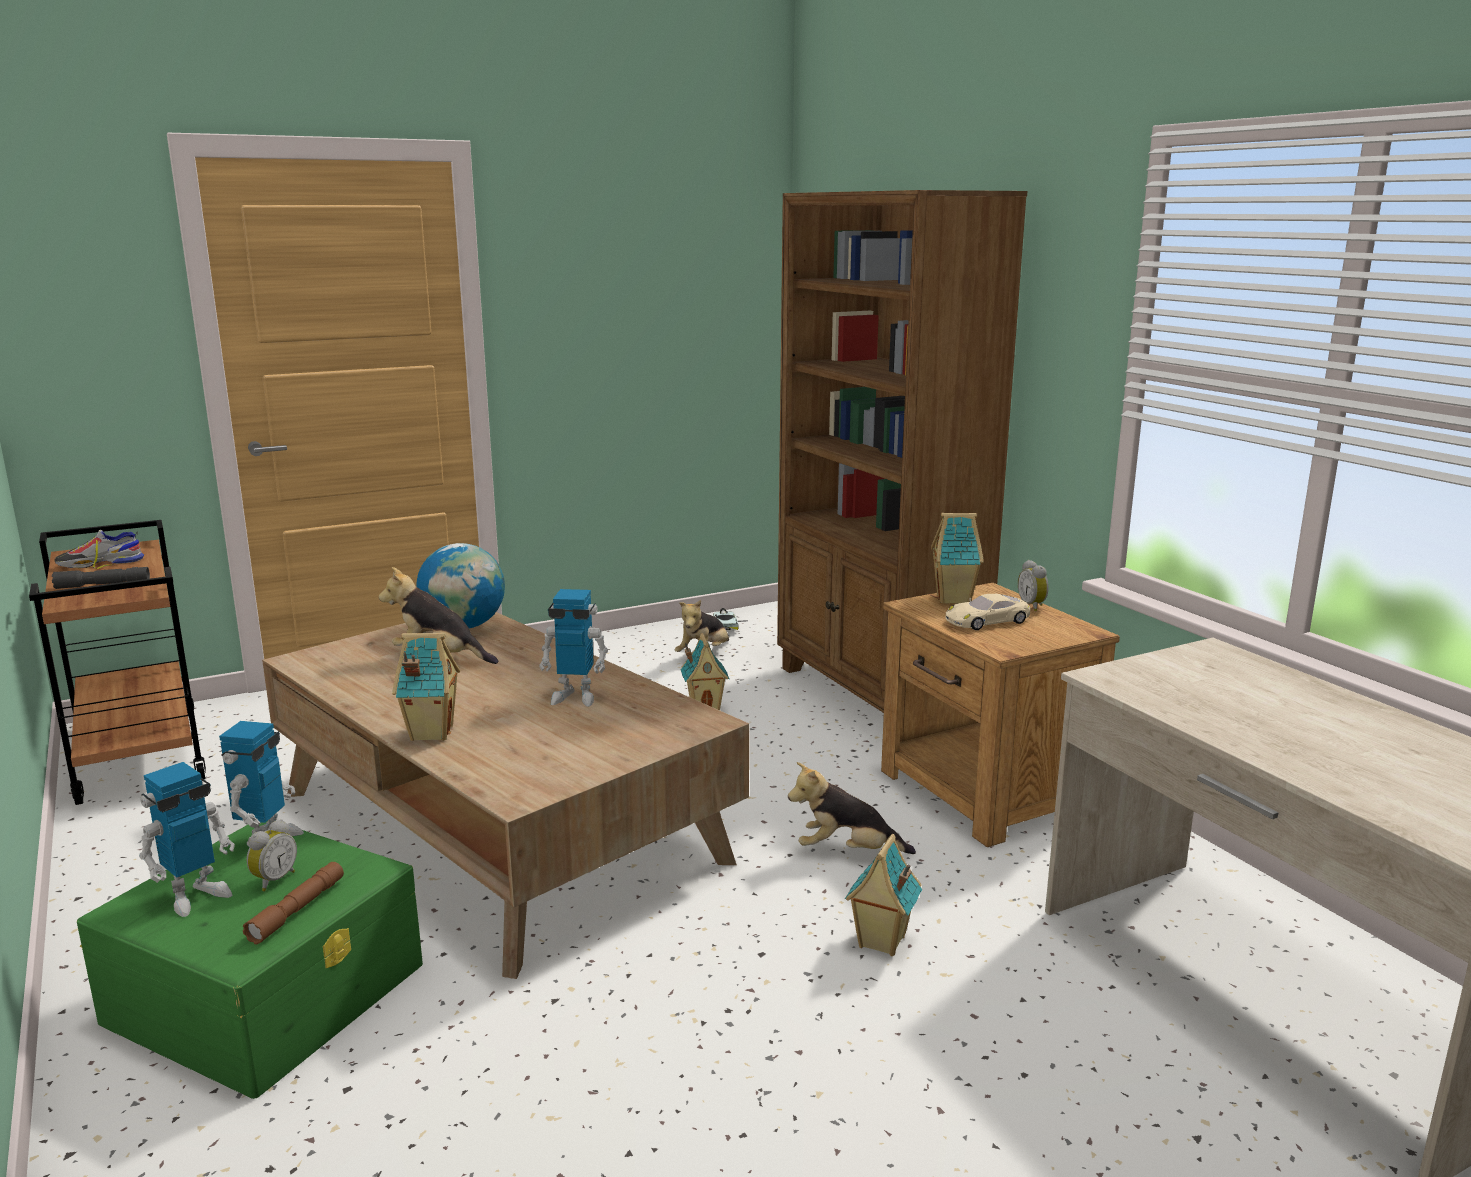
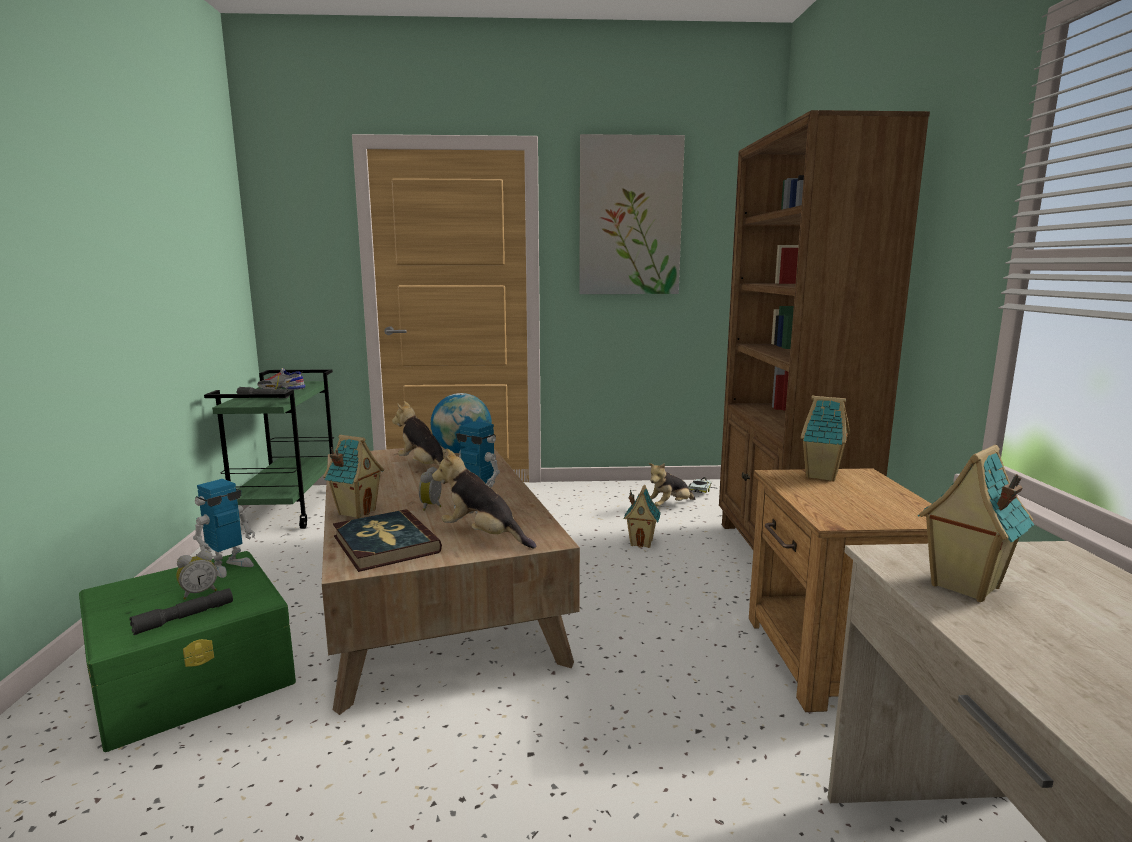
camera: 25 degrees right, 5 degrees down
(137, 755) = (288, 508): brown cart -> green cart
(195, 895) = (149, 592): toy robot -> none
(297, 910) = (184, 618): brown flashlight -> grey flashlight
(524, 764) = (385, 544): none -> book
(606, 258) = (630, 216): none -> picture
(847, 851) = (670, 681): plush toy -> plush toy (483, 536)
(880, 942) = (640, 777): toy house -> toy house (963, 587)
(987, 620) = (838, 496): beige toy car -> none
(1033, 606) = (896, 491): alarm clock -> alarm clock (433, 506)

